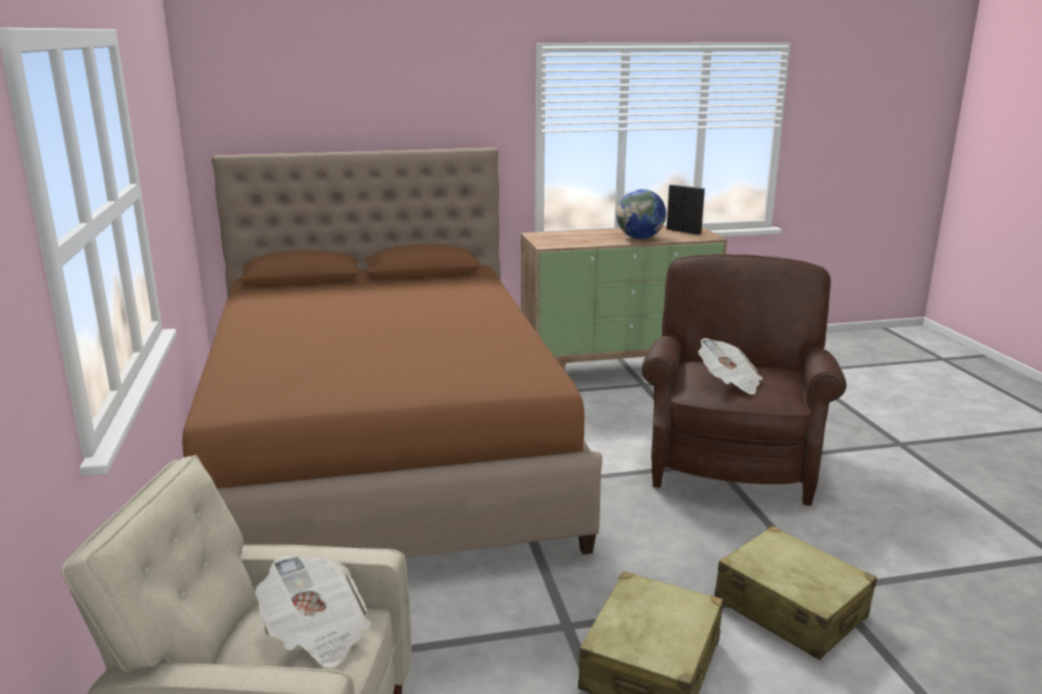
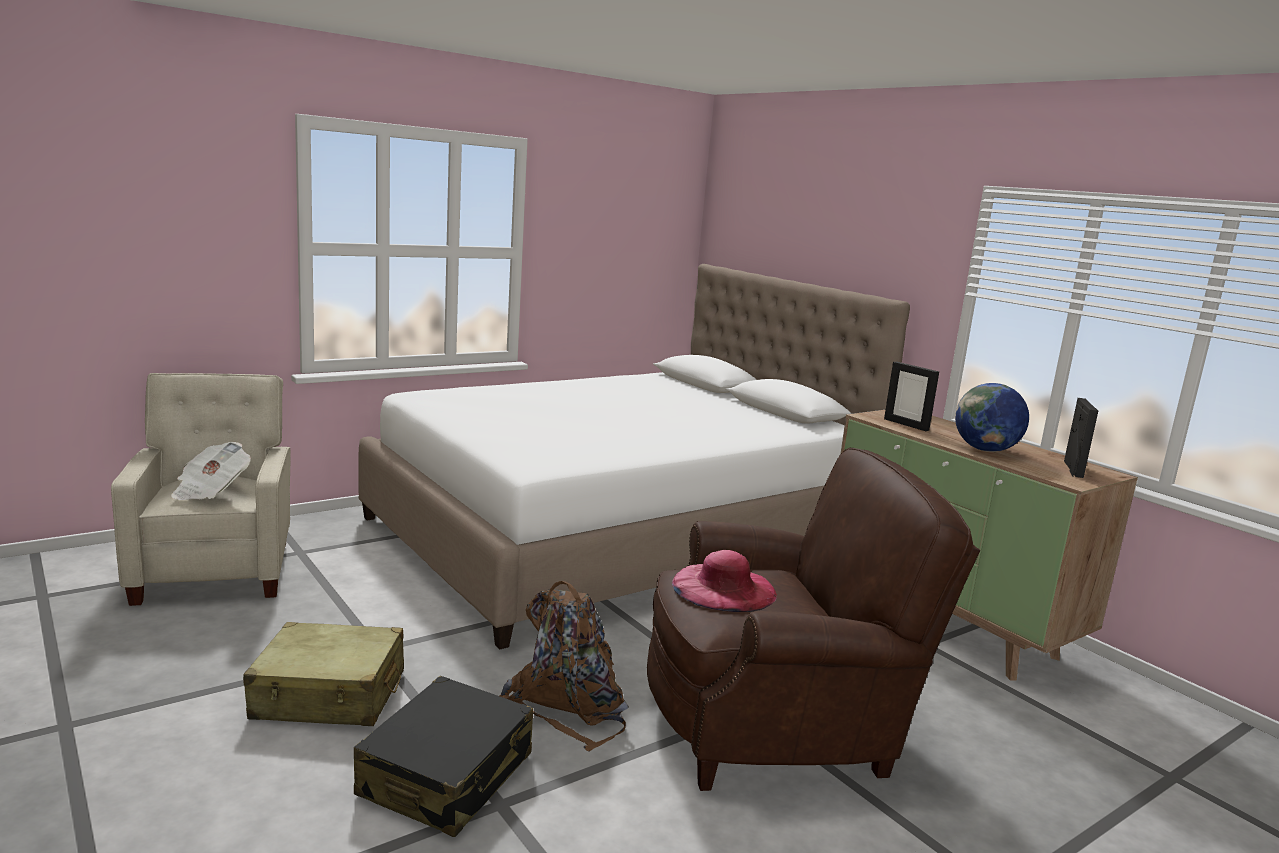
camera: 65 degrees right, 5 degrees down
(384, 448) = (620, 535): brown bed -> white bed
(572, 241) = (906, 424): none -> picture frame
(696, 535) = (570, 705): none -> brown backpack
(729, 382) = (724, 587): newspaper -> pink hat
(790, 609) = (447, 775): beige suitcase -> black suitcase

